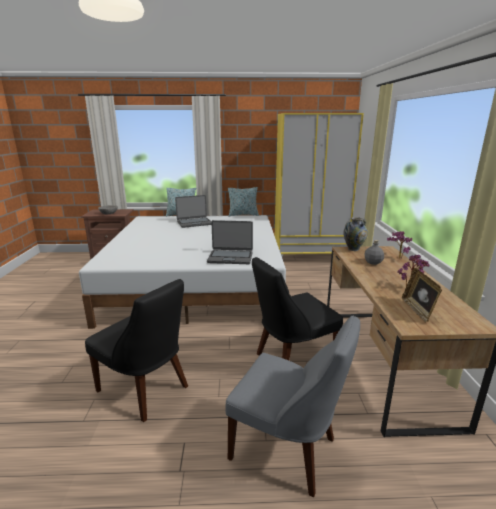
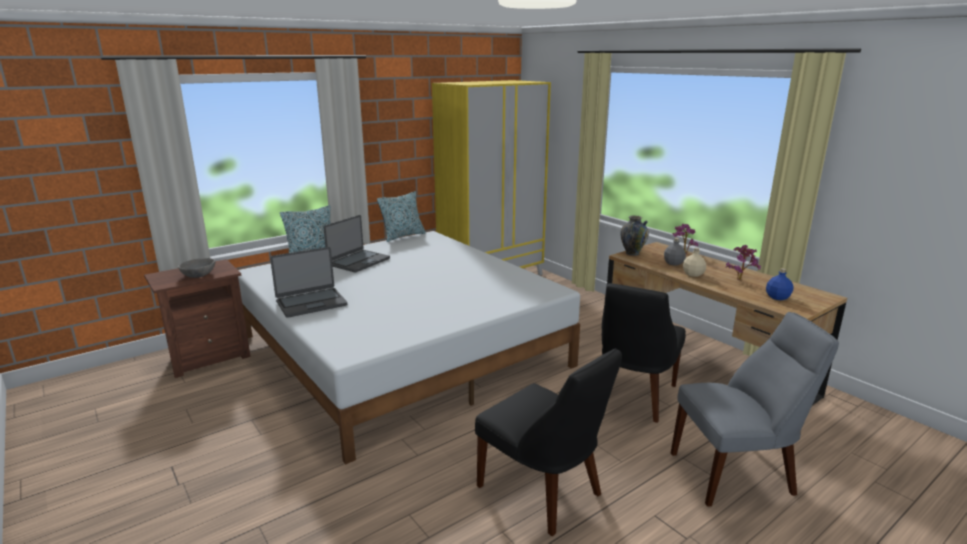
camera: 35 degrees left, 0 degrees up
(146, 390) = (543, 493): black chair -> black chair turned 45 degrees clockwise
(230, 257) = (503, 296): laptop -> laptop (311, 303)
(373, 273) = (693, 274): none -> beige bottle
(418, 310) = (778, 297): picture frame -> blue bottle

